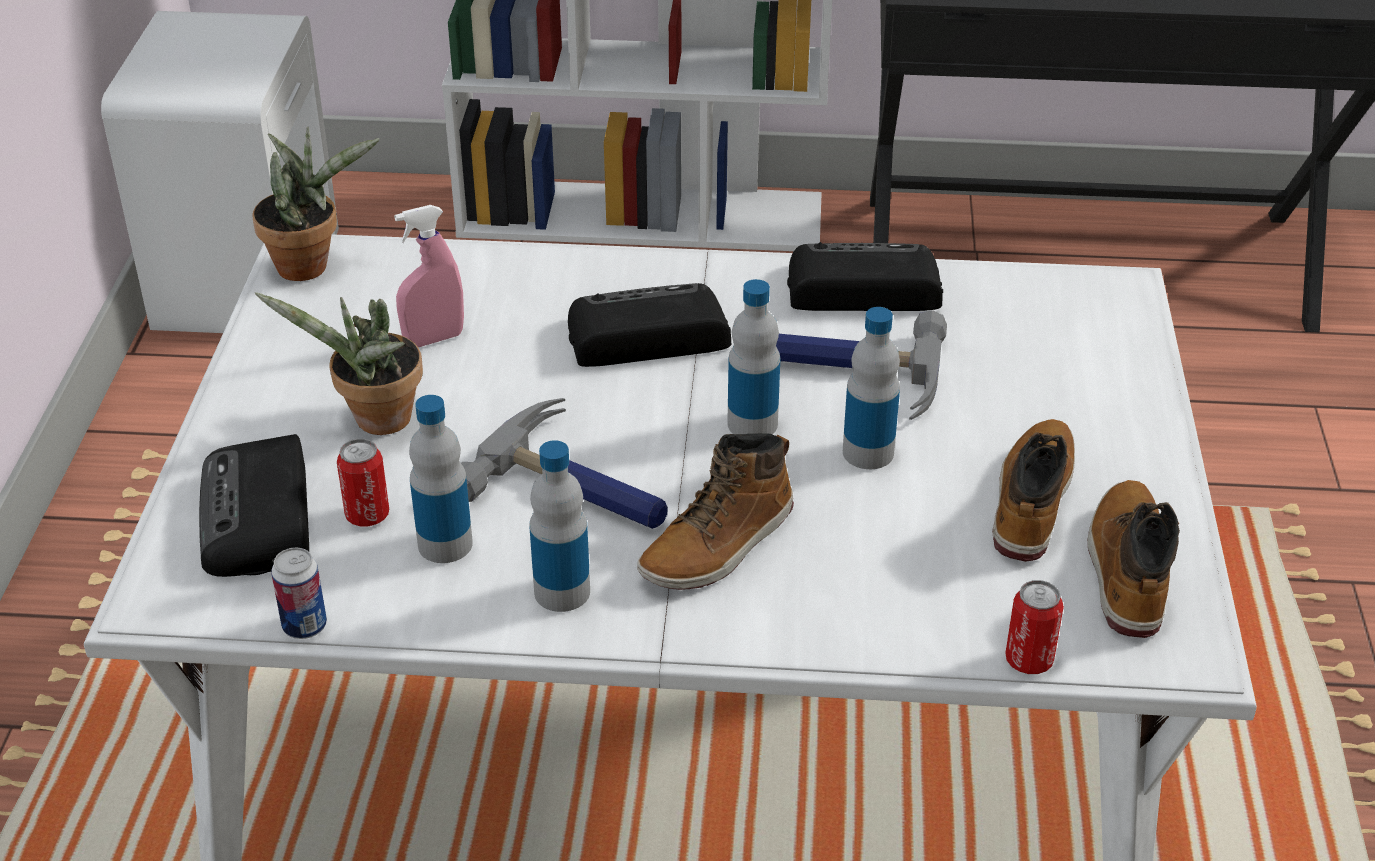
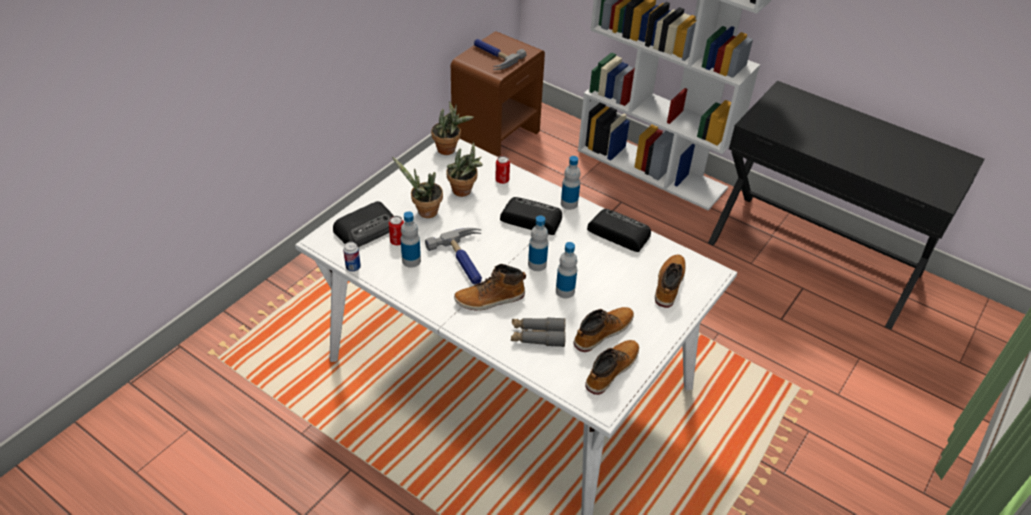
camera: 30 degrees right, 5 degrees up
(248, 276) = (496, 137): white nightstand -> brown nightstand
(259, 520) = (367, 229): radio -> radio turned 150 degrees counterclockwise
(434, 339) = (464, 191): pink spray bottle -> potted plant
(562, 592) = (431, 291): bottle -> bottle (569, 203)
(844, 372) = (584, 260): hammer -> hammer (493, 56)
(904, 574) = (537, 336): none -> grey binoculars
(1029, 660) = (550, 382): can -> can (502, 180)
(1062, 346) = (668, 284): none -> boot

